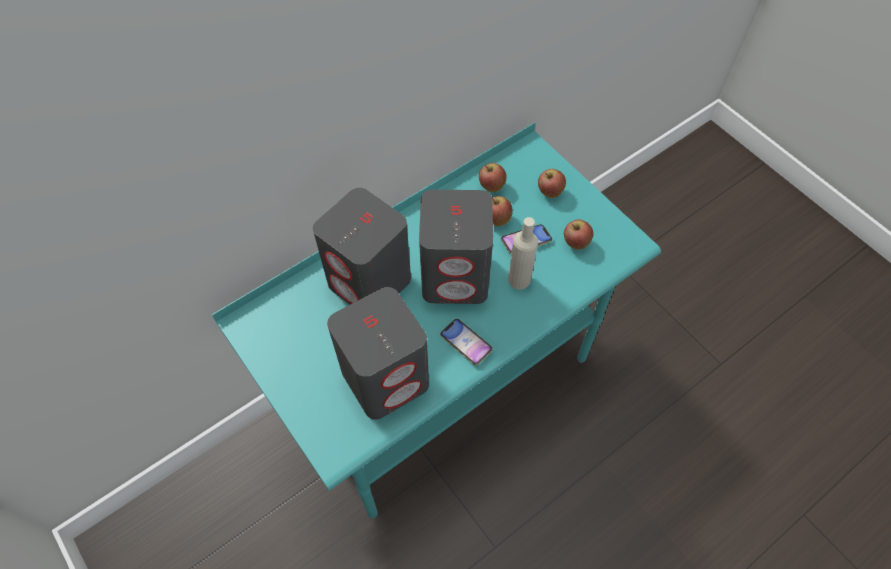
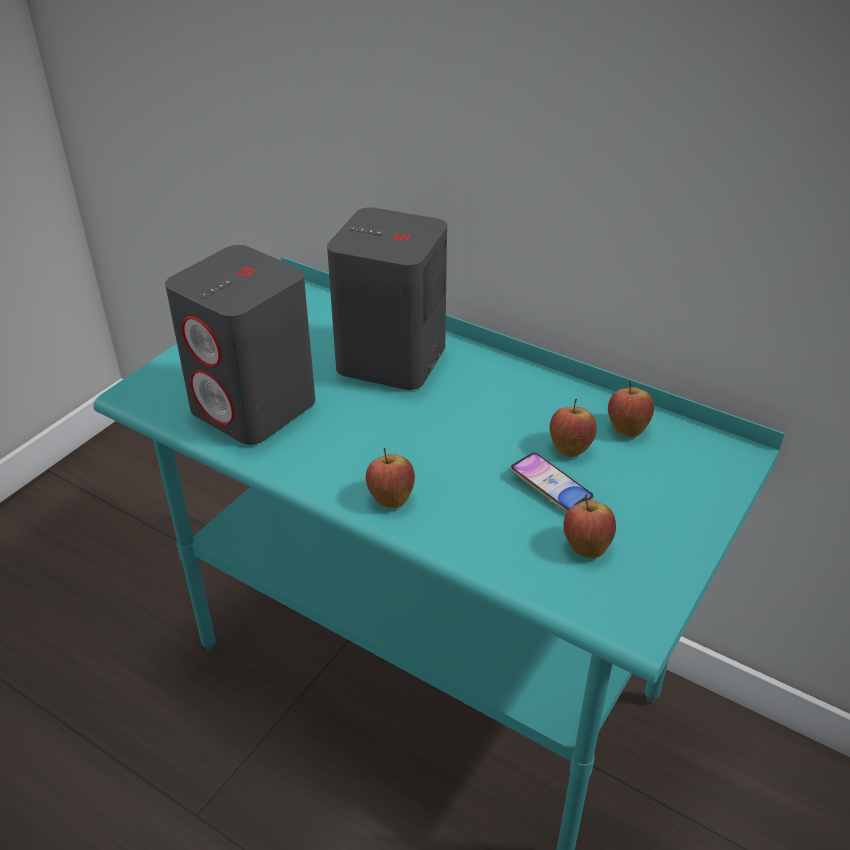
camera: 70 degrees right, 20 degrees down
(456, 276) = (443, 430): grey speaker -> none
(466, 343) = (336, 465): phone -> none
(519, 279) = (474, 495): beige bottle -> none
(549, 192) = (666, 493): apple -> apple (390, 498)

